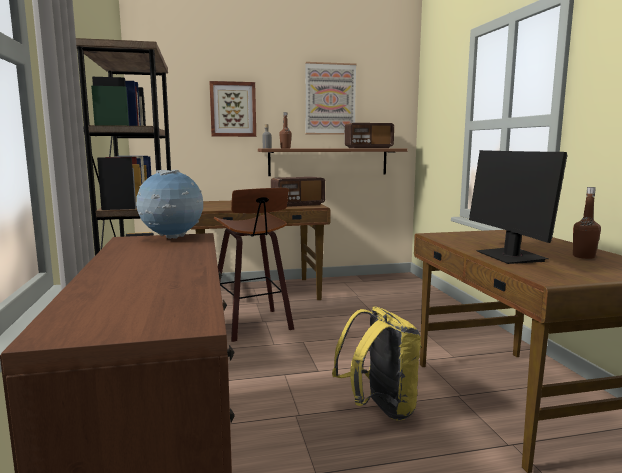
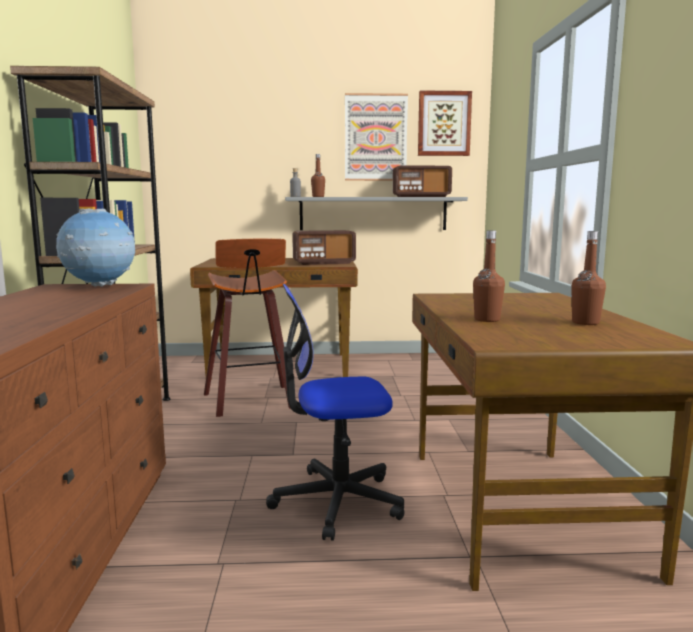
camera: 10 degrees right, 0 degrees up
(233, 109) = (258, 151): picture -> picture (444, 124)
(328, 161) = (373, 213): brown shelf -> grey shelf
(379, 409) = (337, 501): yellow backpack -> office chair
(510, 257) = (487, 319): monitor -> brown bottle

